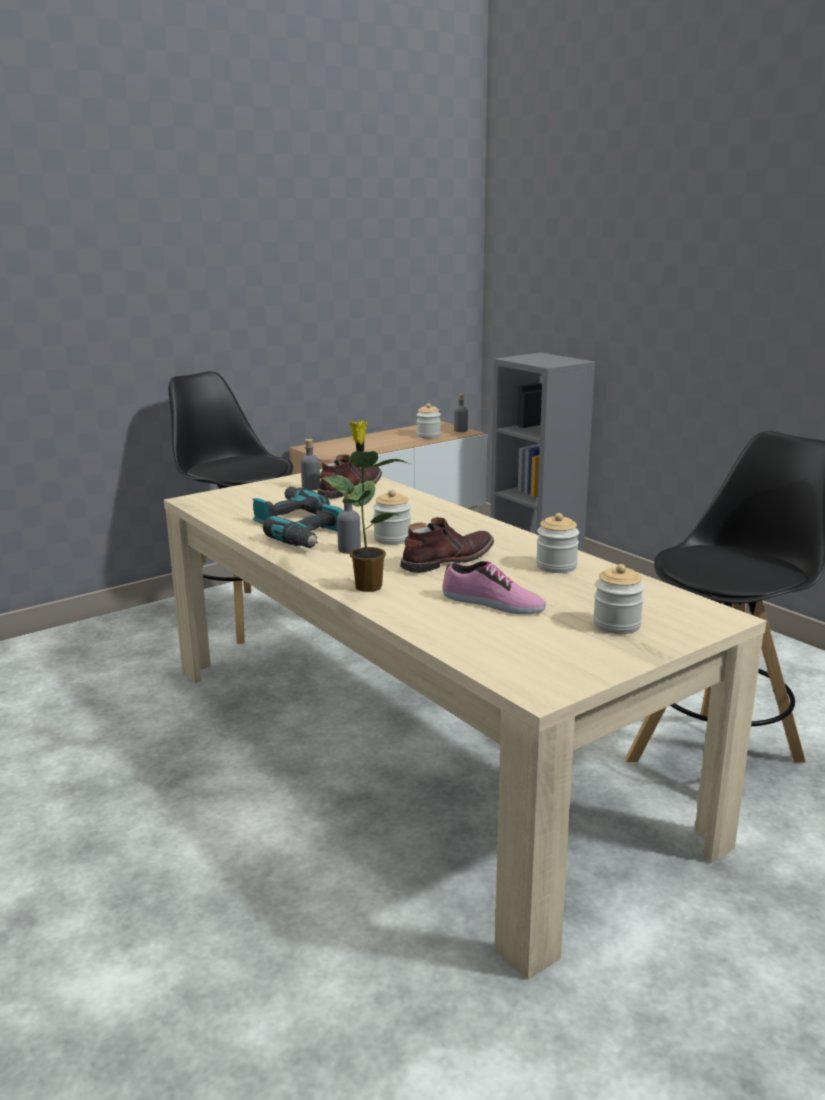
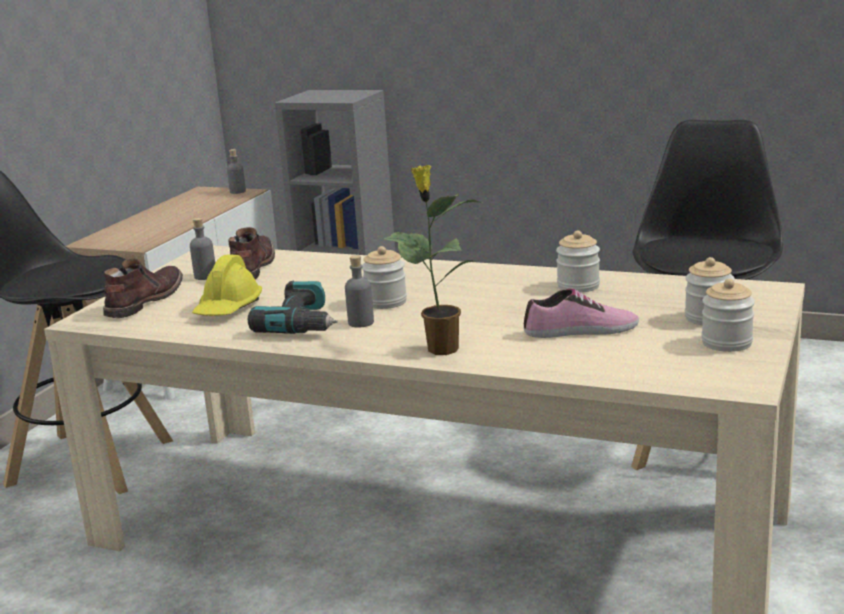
camera: 30 degrees left, 0 degrees up
(285, 515) = (228, 308): power drill -> yellow hard hat
(428, 436) = (211, 203): jar -> jar (726, 343)
(446, 560) = (473, 307): brown boot -> brown boot (144, 301)

